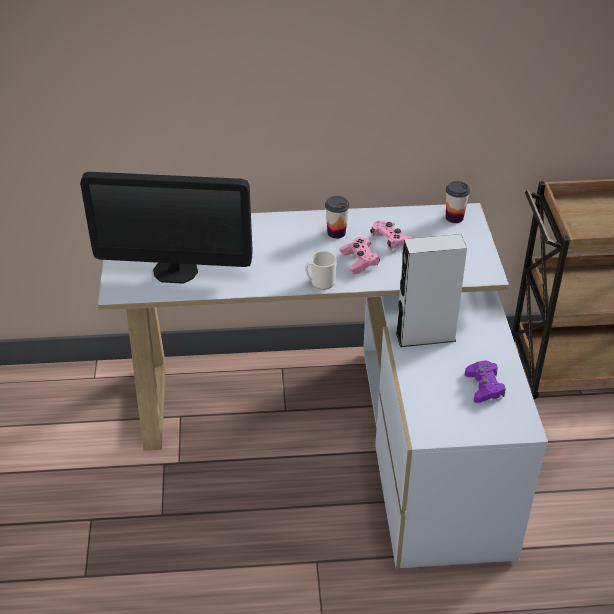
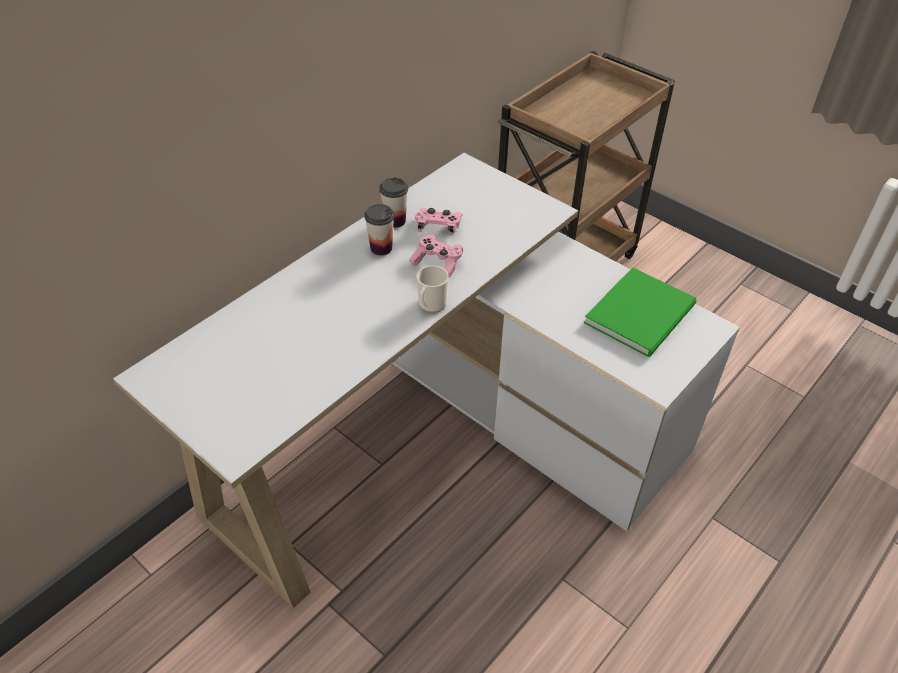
camera: 45 degrees left, 5 degrees up
(175, 271) = (272, 386): monitor -> none
(425, 336) = (547, 300): grey speaker -> none
(454, 218) = (462, 176): cup -> cup (395, 221)
(484, 386) = (643, 313): purple game controller -> green book

